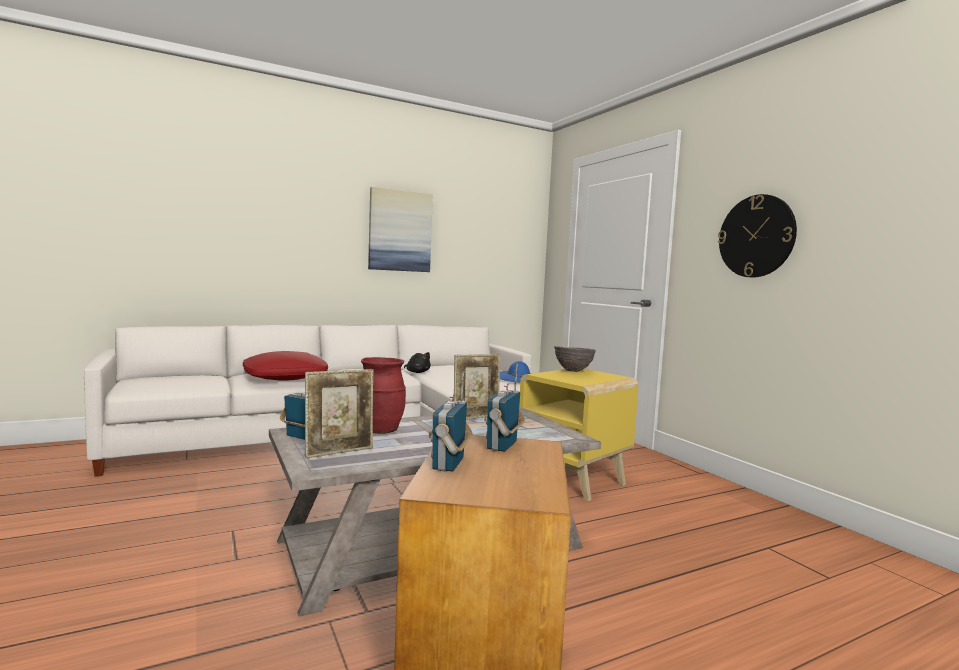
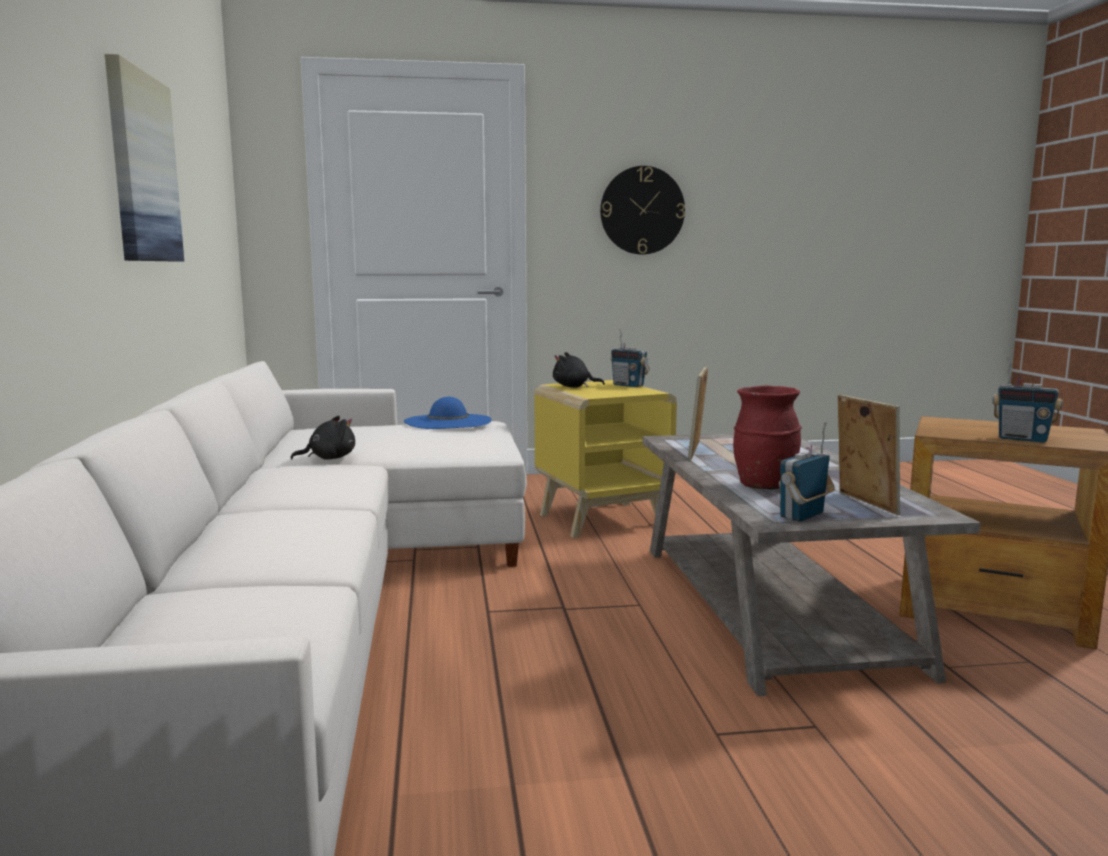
camera: 70 degrees left, 5 degrees up
(285, 376) = (292, 529): red pillow -> none
(476, 417) = (696, 452): picture frame -> picture frame turned 150 degrees counterclockwise
(503, 446) = (951, 426): radio -> radio (628, 385)
(573, 371) = (574, 387): brown bowl -> black plush toy

